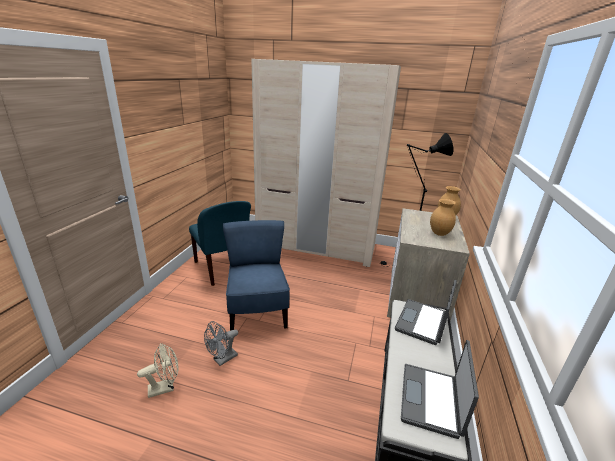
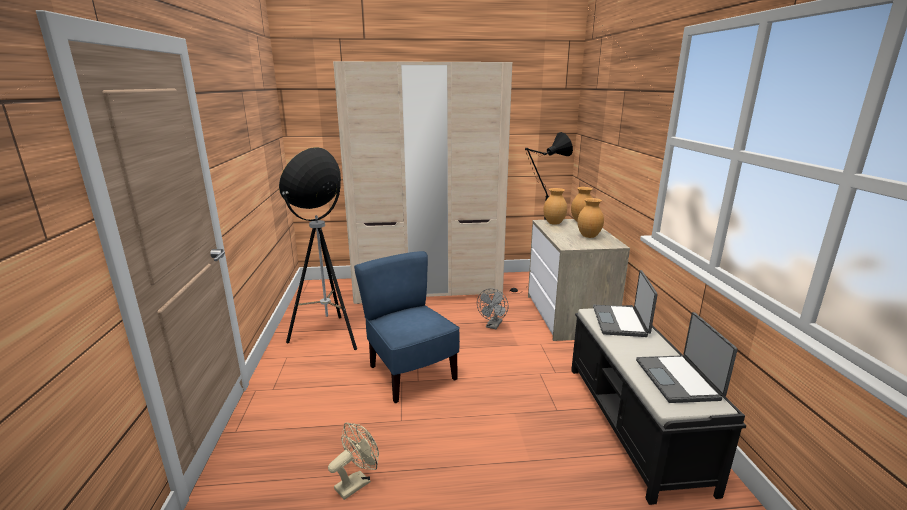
camera: 20 degrees left, 5 degrees down
(222, 359) = (405, 432): grey fan -> grey fan (493, 326)
(223, 269) = (329, 337): blue chair -> floor lamp
(419, 215) = (554, 223): none -> brown vase

